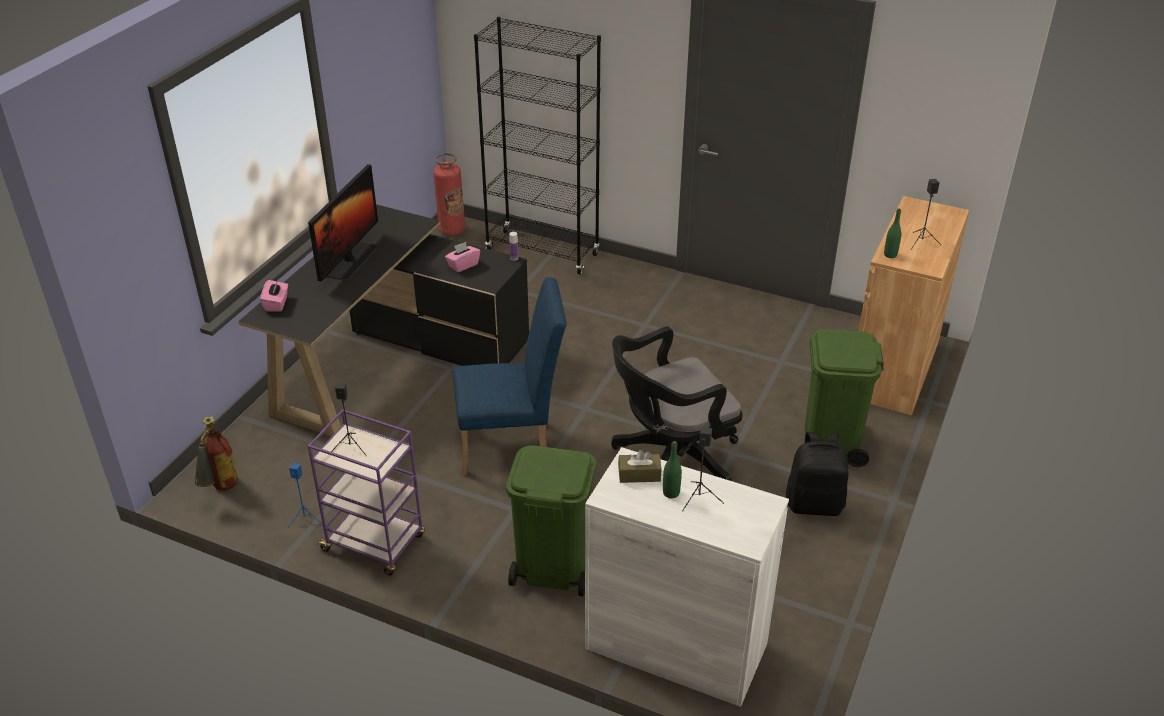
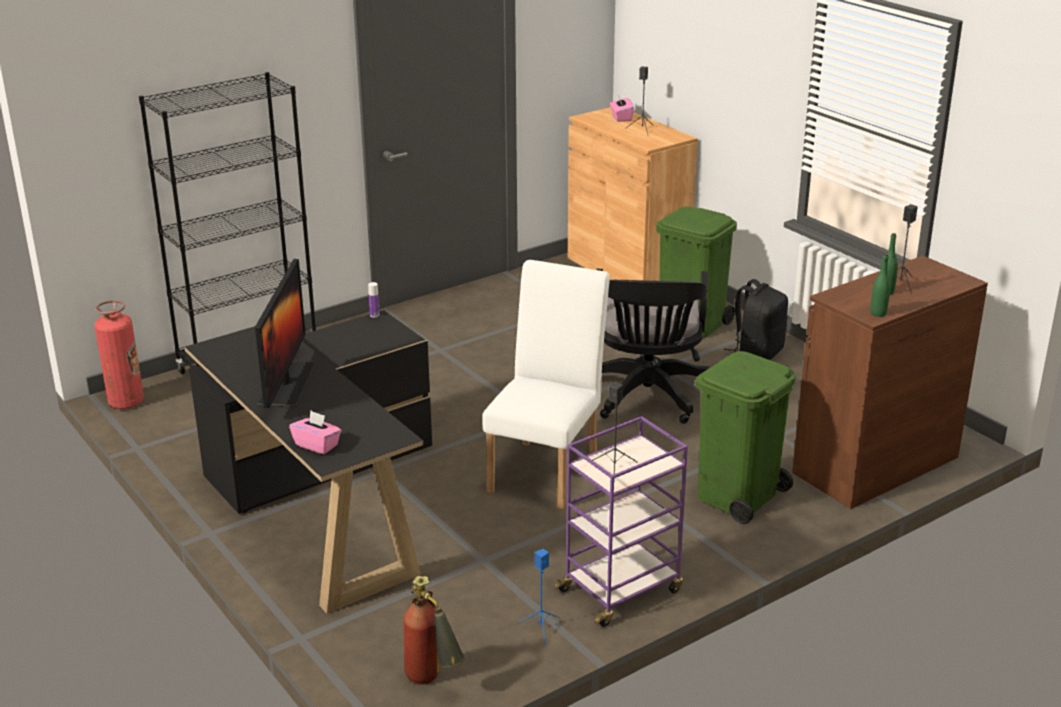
camera: 60 degrees left, 10 degrees down
(350, 261) = (287, 384): monitor -> monitor turned 45 degrees clockwise
(463, 265) = (351, 342): pink tissue box -> pink tissue box (621, 118)
(513, 446) = (547, 469): blue chair -> white chair
(639, 474) = (853, 297): brown tissue box -> none
(676, 646) = (875, 465): white cabinet -> brown cabinet
(890, 255) = (647, 143): green bottle -> green bottle (878, 313)

